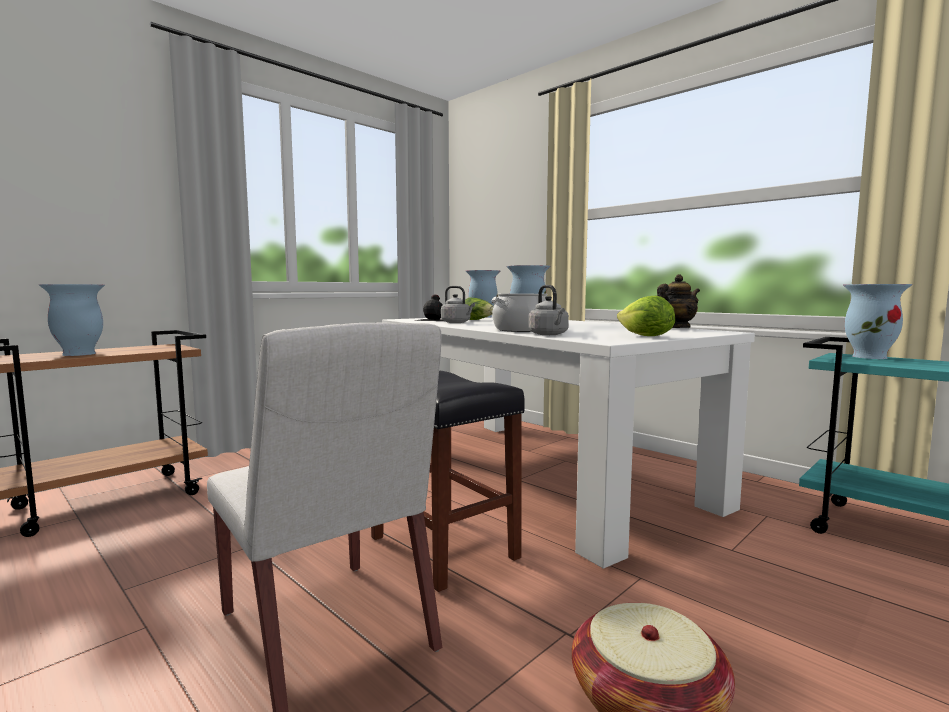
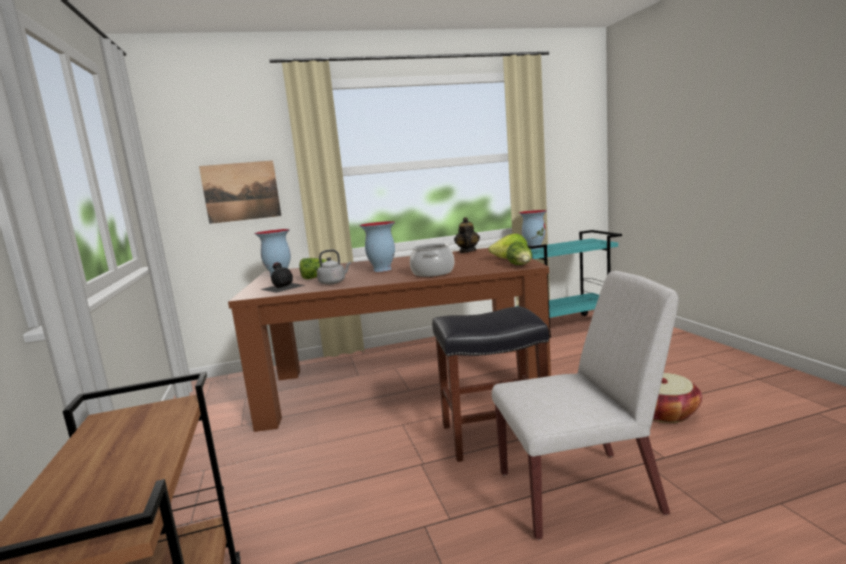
camera: 60 degrees left, 5 degrees up
(79, 354) = (119, 472): vase -> none
(510, 234) = (241, 191): none -> picture
(533, 472) = (402, 382): white dining table -> brown dining table
(549, 334) = (476, 270): grey kettle -> none
(597, 340) = (521, 266): none -> lettuce

